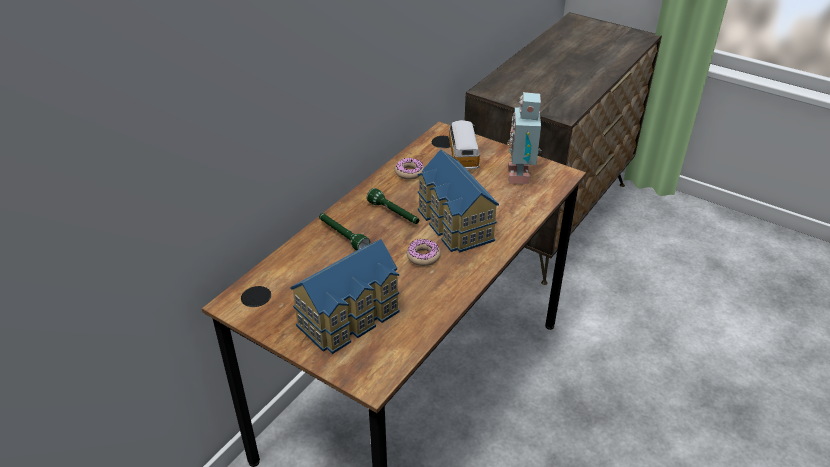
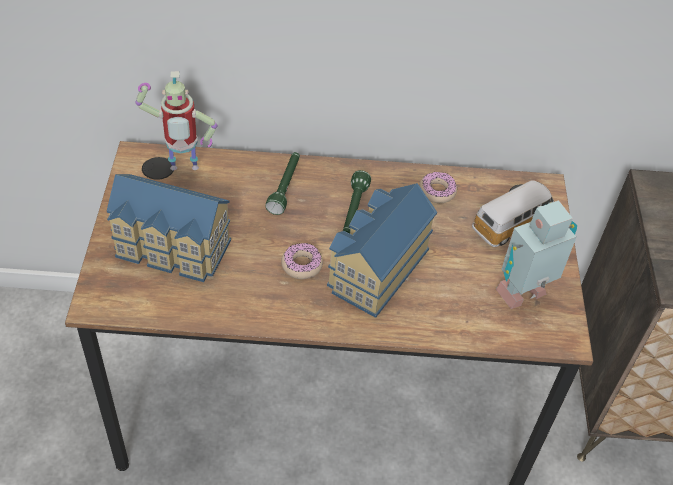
camera: 55 degrees right, 10 degrees up
(274, 282) = (183, 171): none -> toy robot

